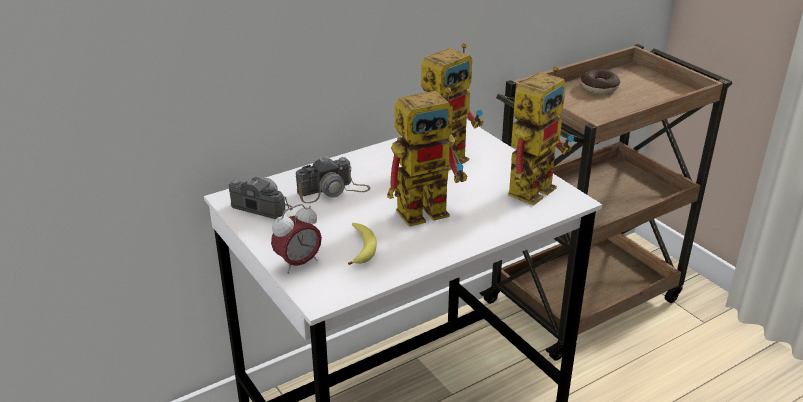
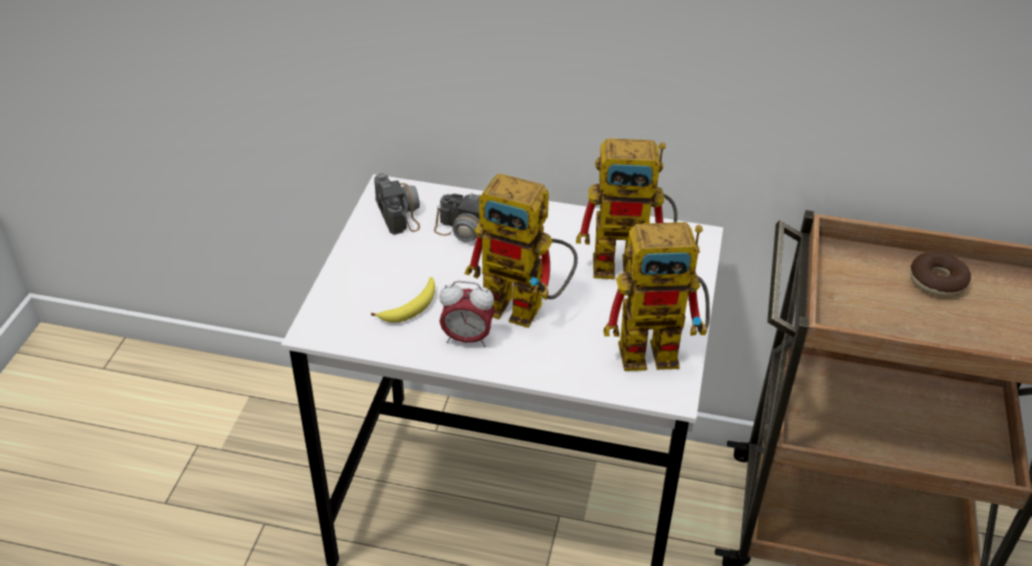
camera: 45 degrees right, 10 degrees up
(298, 263) = (345, 287): alarm clock -> alarm clock (467, 338)

